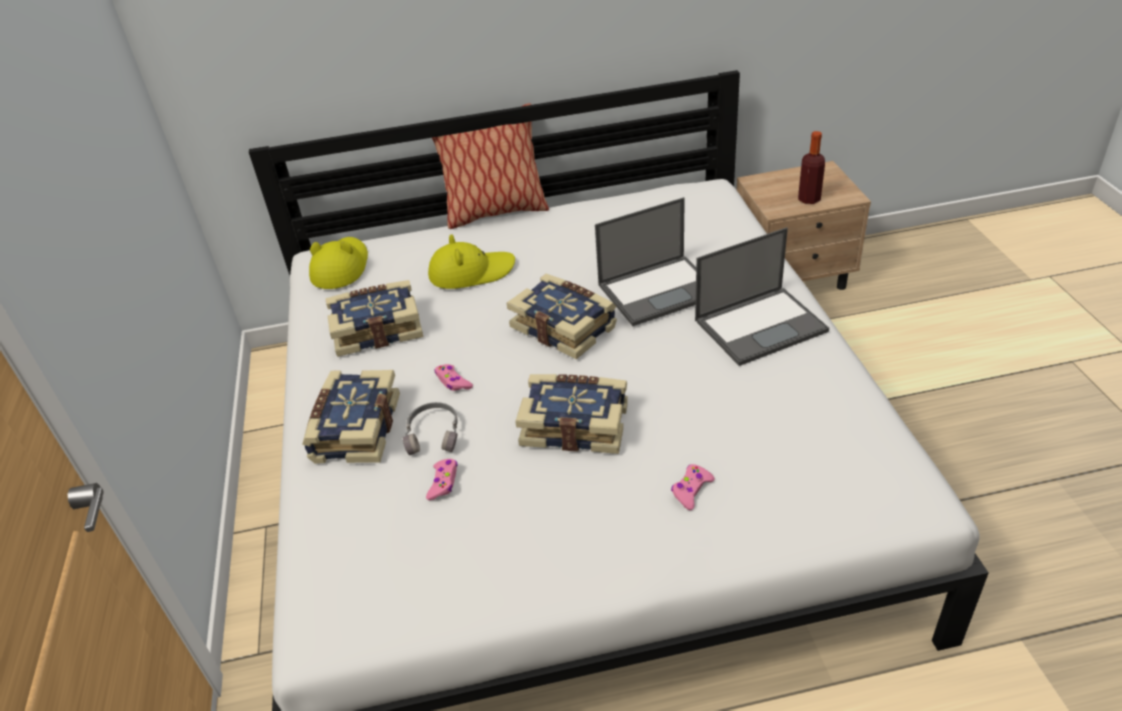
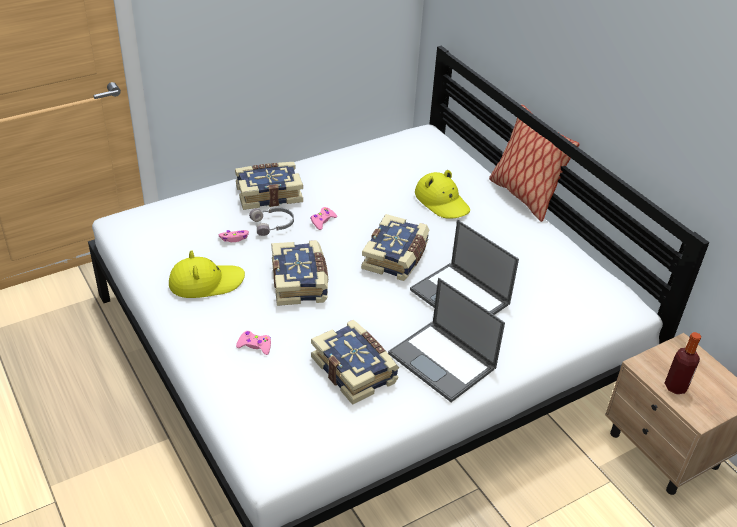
camera: 65 degrees right, 0 degrees up
(340, 267) = (420, 145): yellow hat -> yellow hat (206, 282)
(377, 329) = (362, 177): book -> book (355, 370)

